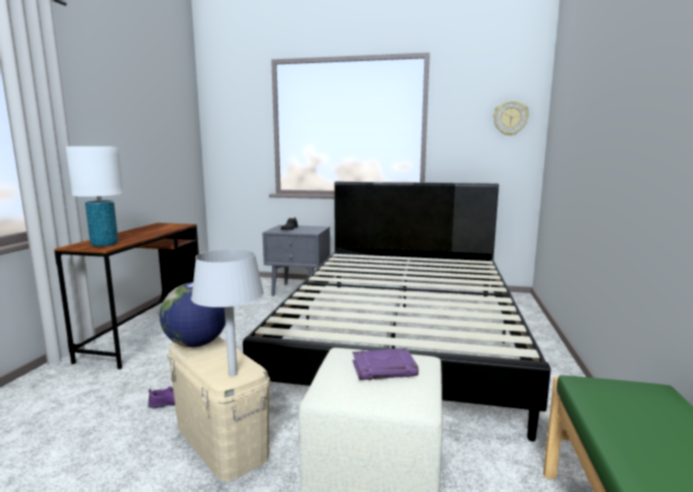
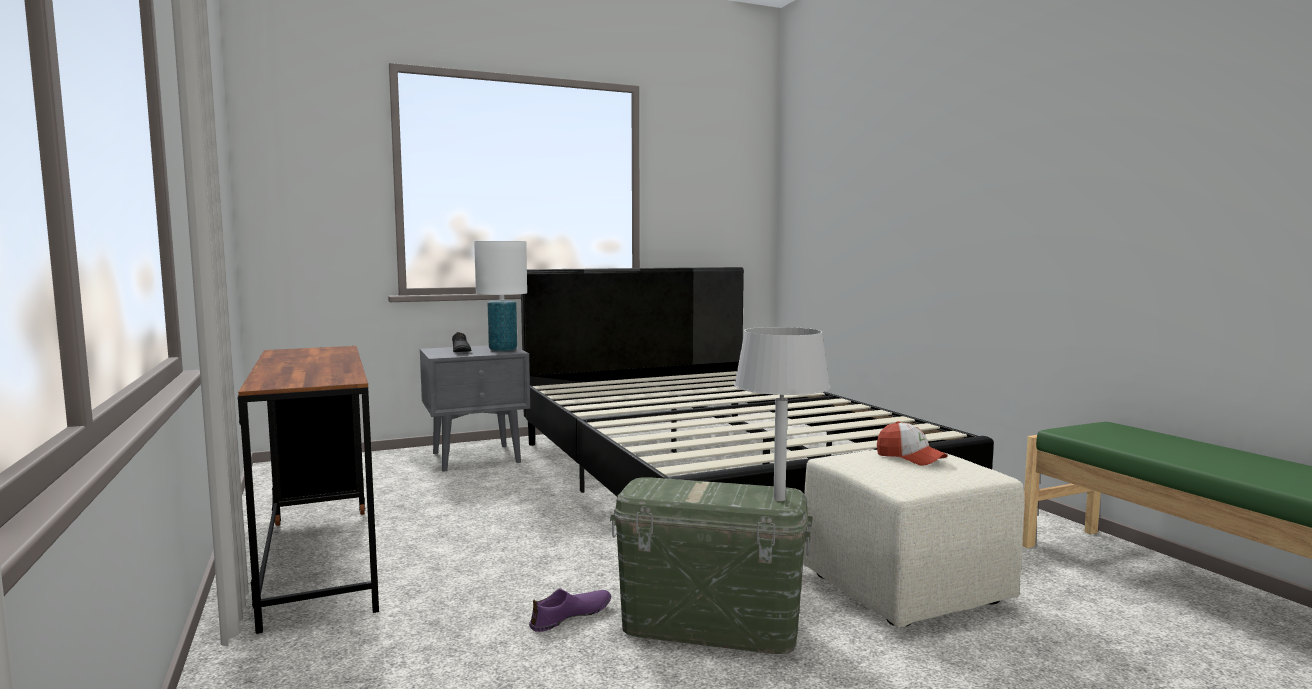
camera: 35 degrees left, 5 degrees down
(105, 244) = (320, 377): white table lamp -> white table lamp (503, 350)
(196, 344) = (656, 489): globe -> none
(220, 441) = (709, 626): beige storage box -> green storage box
(384, 368) = (910, 458): purple book -> cap
(510, 118) = (738, 183): wall clock -> none

